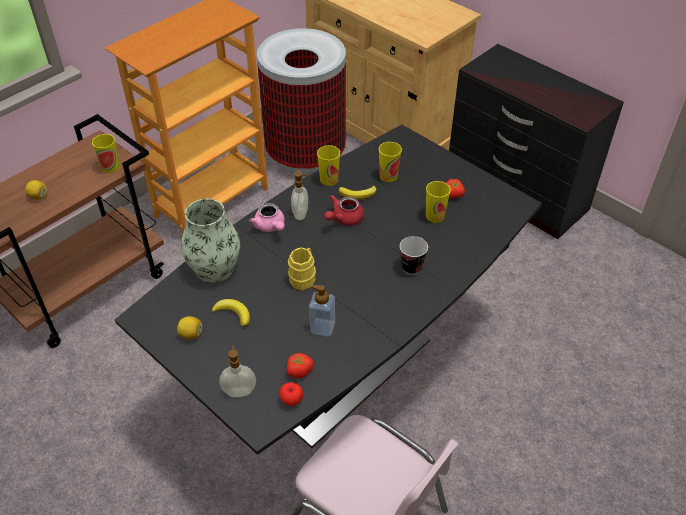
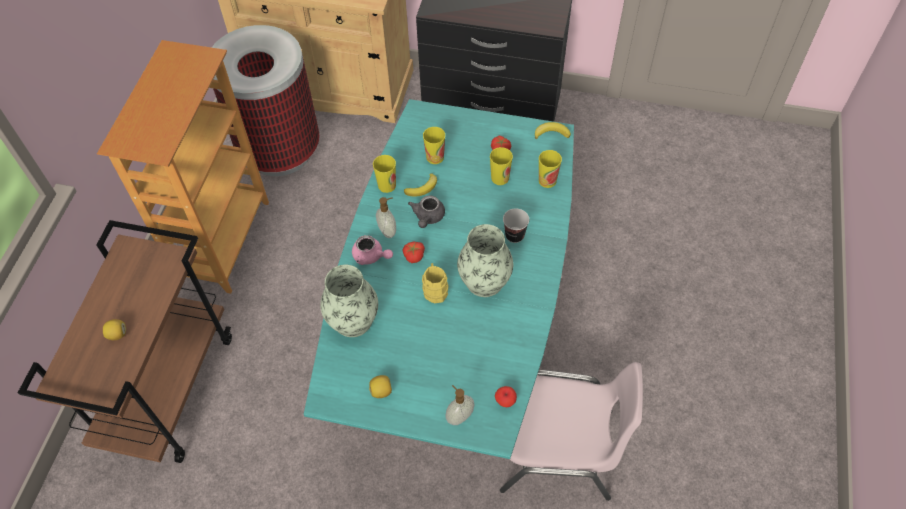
camera: 30 degrees left, 10 degrees up
(110, 167) = (164, 268): cup -> cup (547, 180)
(233, 314) = (402, 353): banana -> banana (551, 133)
(299, 370) = (492, 372): tomato -> tomato (413, 255)
(322, 327) = (483, 326): soap dispenser -> none
(342, 368) = (455, 338): black dining table -> turquoise dining table
(344, 219) = (428, 217): red teapot -> grey teapot
(354, 291) = (484, 281): none -> vase

